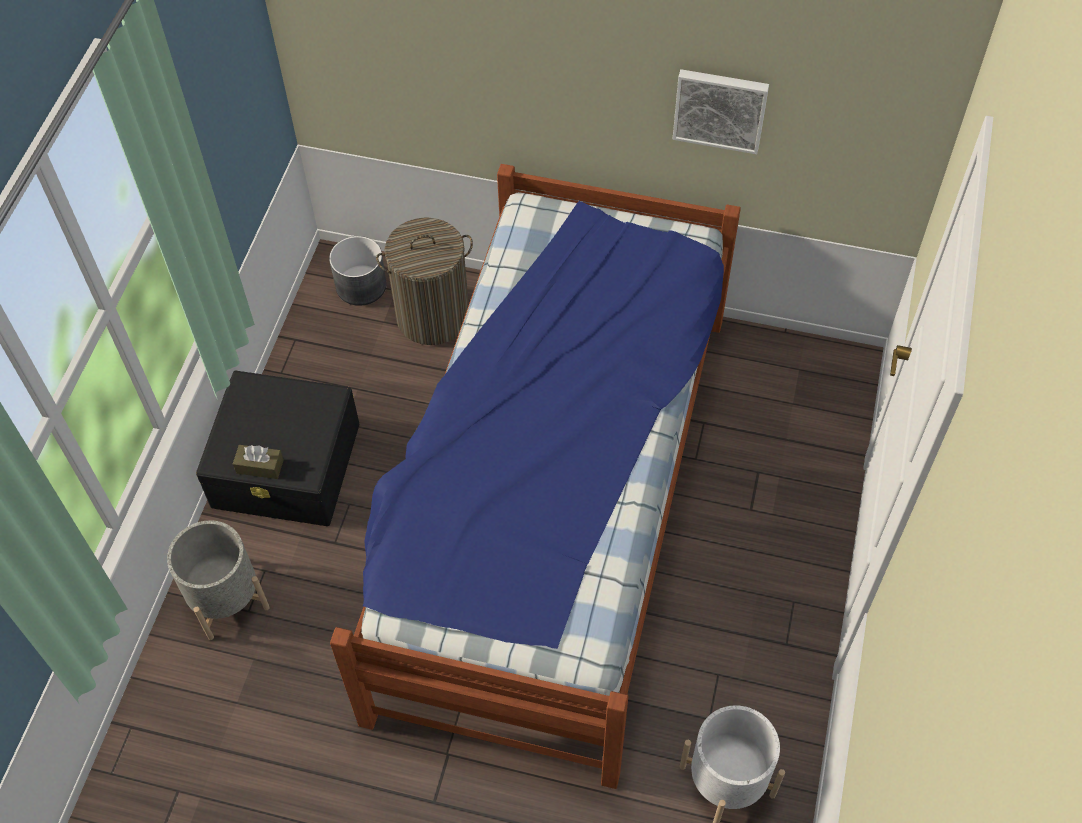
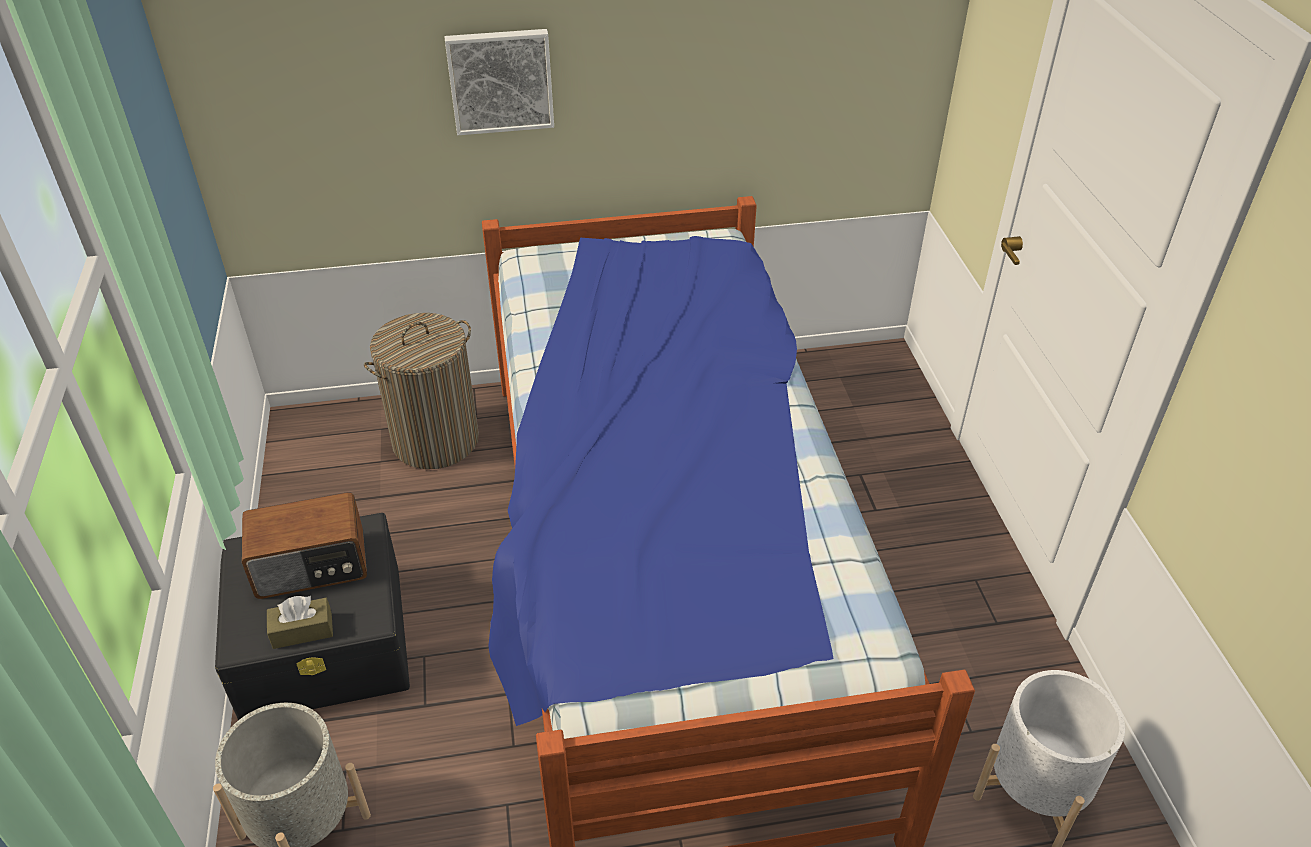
camera: 25 degrees left, 15 degrees down
(284, 416) = (312, 566): none -> radio
(361, 285) = (339, 435): grey planter -> none
(720, 108) = (720, 71): picture -> picture (500, 80)

